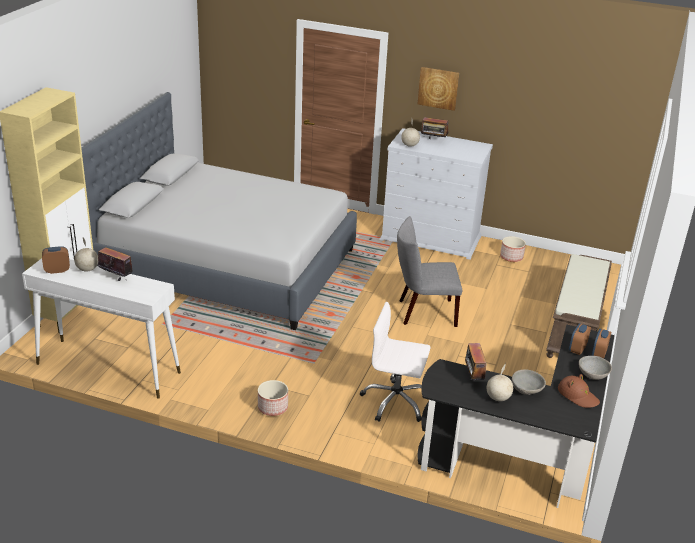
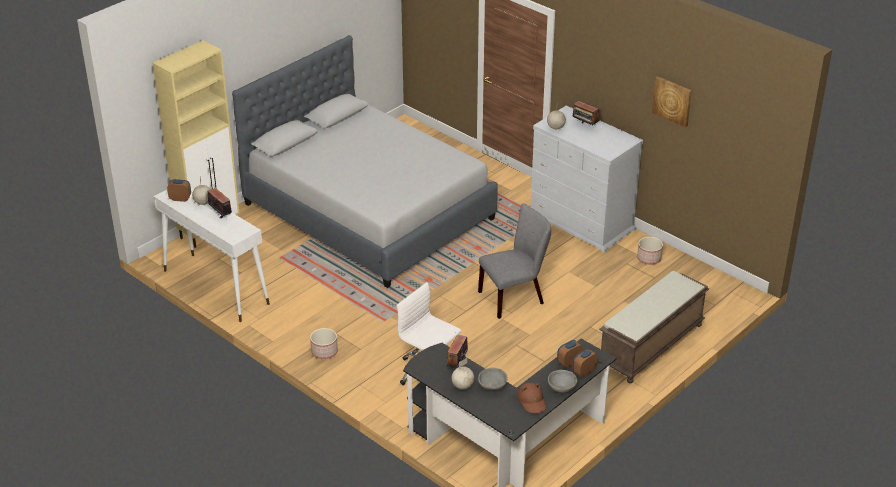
camera: 25 degrees right, 5 degrees up
(423, 312) = (515, 297): grey chair -> grey chair turned 135 degrees clockwise
(438, 88) = (597, 73): picture -> picture (672, 101)

